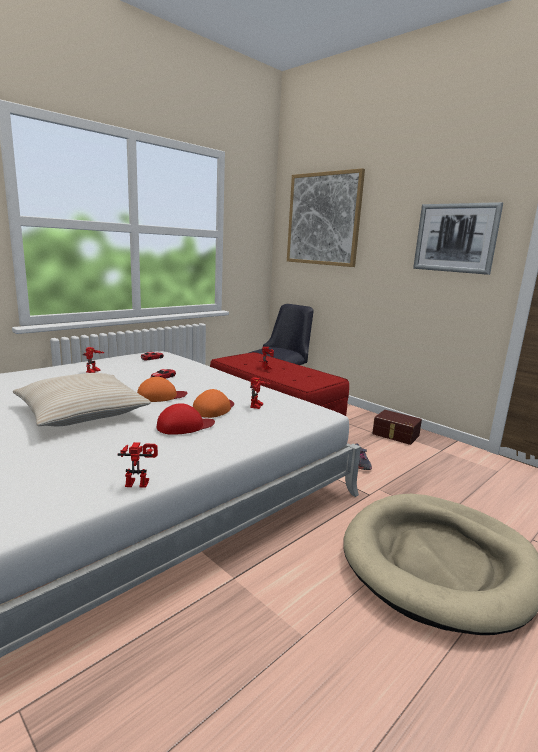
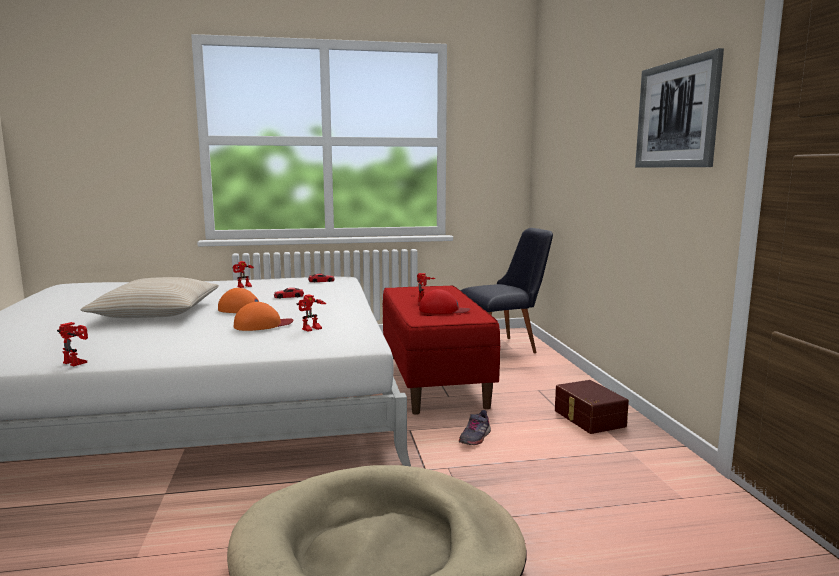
camera: 35 degrees right, 5 degrees down
(185, 426) = (202, 333): red cap -> red cap (443, 310)
(323, 219) = (565, 111): picture -> none

